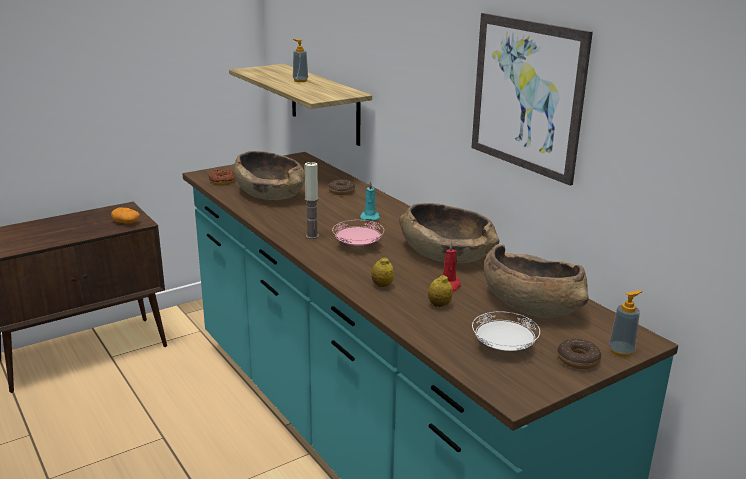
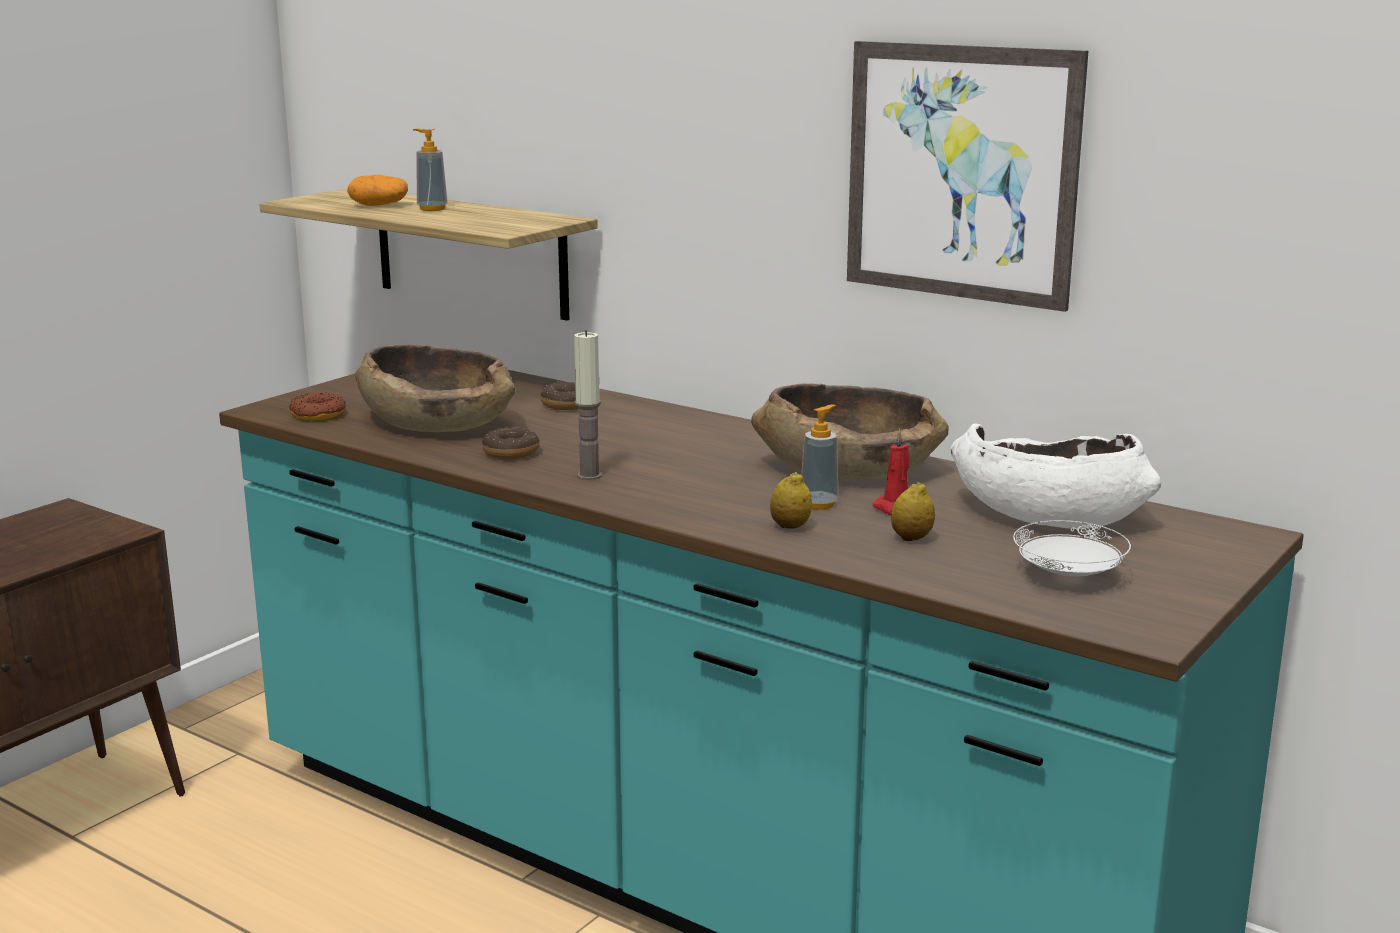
camera: 20 degrees left, 5 degrees down
(126, 222) = (90, 535): potato -> potato (379, 205)
(358, 245) = (686, 477): pink plate -> none
(370, 217) = (660, 435): turquoise candle -> none
(530, 303) = (1047, 515): brown bowl -> white bowl
(578, 359) = (1189, 573): donut -> donut (511, 452)
(621, 351) = (1237, 553): soap dispenser -> soap dispenser (819, 504)

